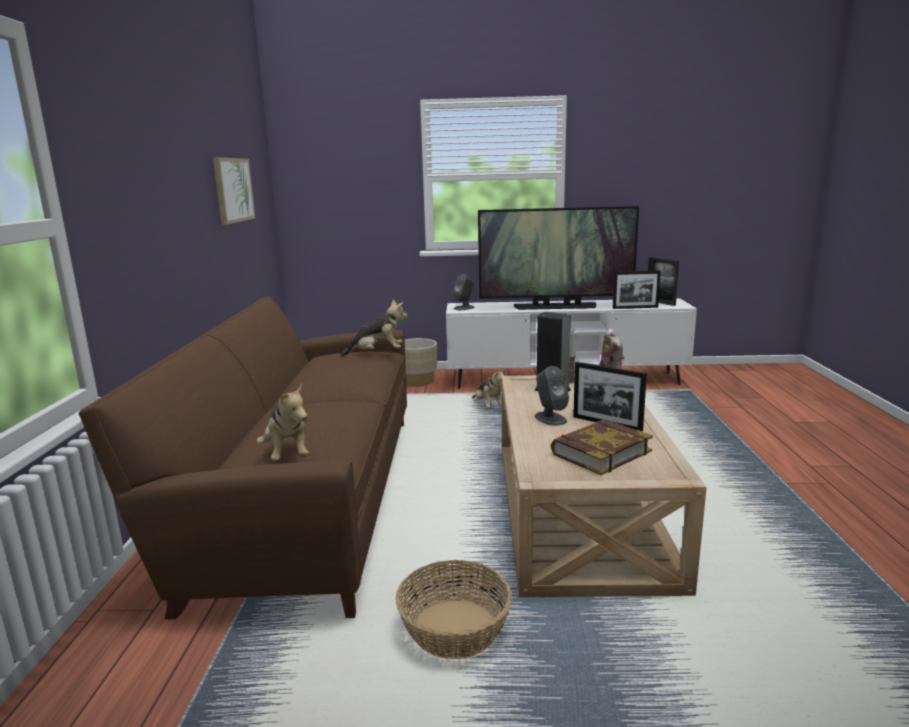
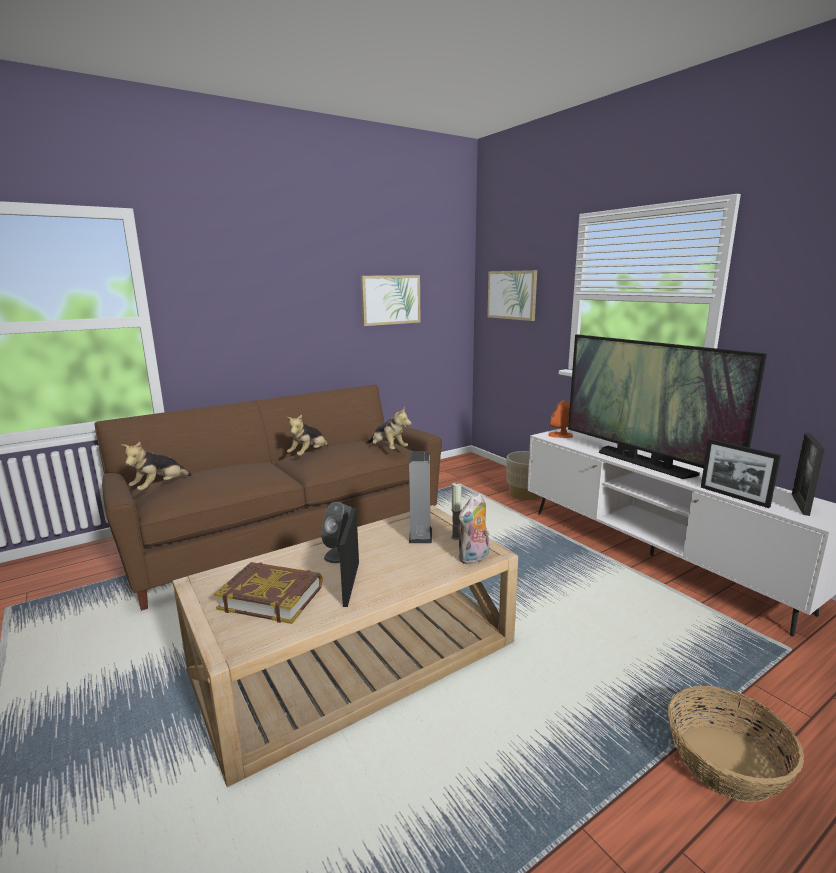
camera: 55 degrees right, 0 degrees up
(338, 181) = (512, 295): none -> picture
(453, 628) = (138, 655): basket -> basket (724, 761)
(464, 308) = (560, 435): grey speaker -> orange speaker
(488, 407) = (519, 540): plush toy -> plush toy (308, 454)

